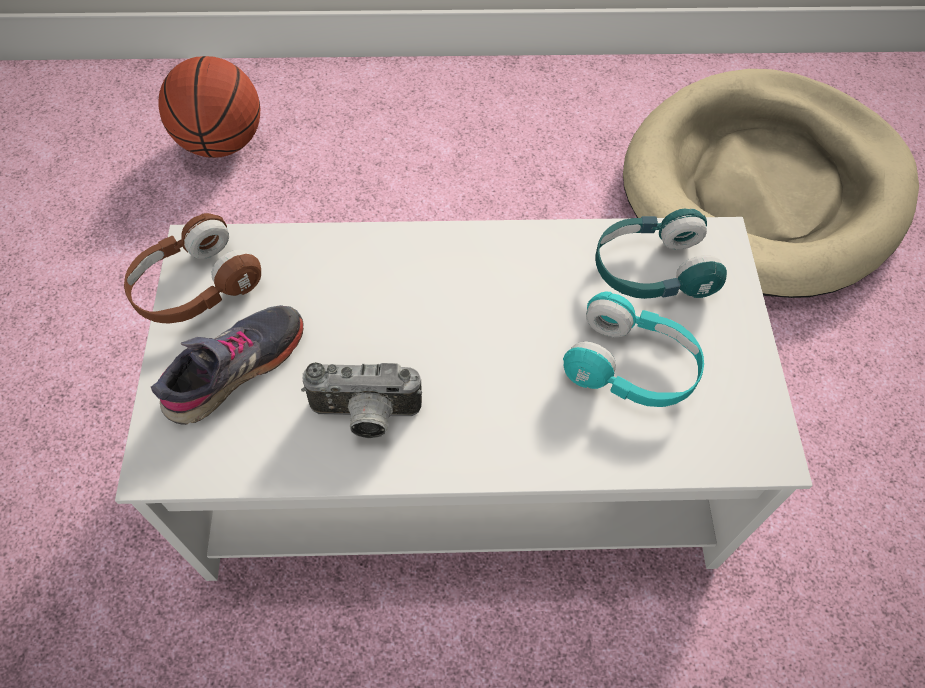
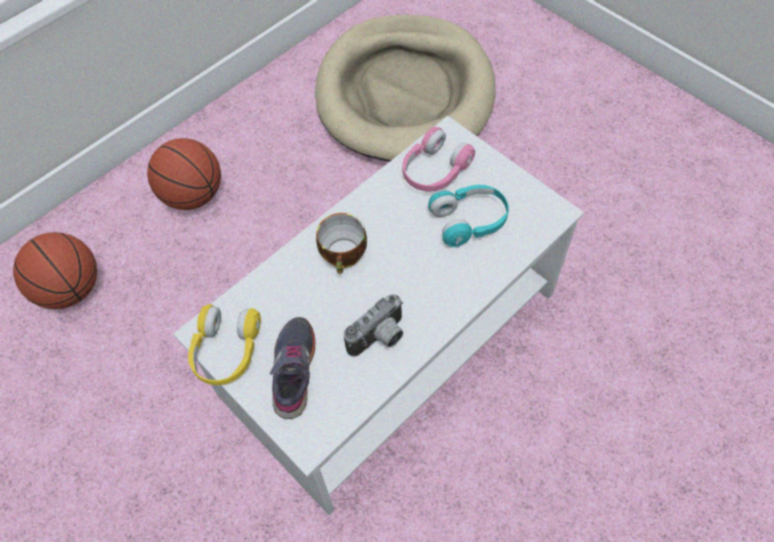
camera: 40 degrees left, 0 degrees up
(195, 287) = (226, 351): brown headphones -> yellow headphones
(420, 135) = (193, 195): none -> basketball
(432, 287) = (344, 256): none -> cup
(651, 270) = (434, 170): turquoise headphones -> pink headphones

